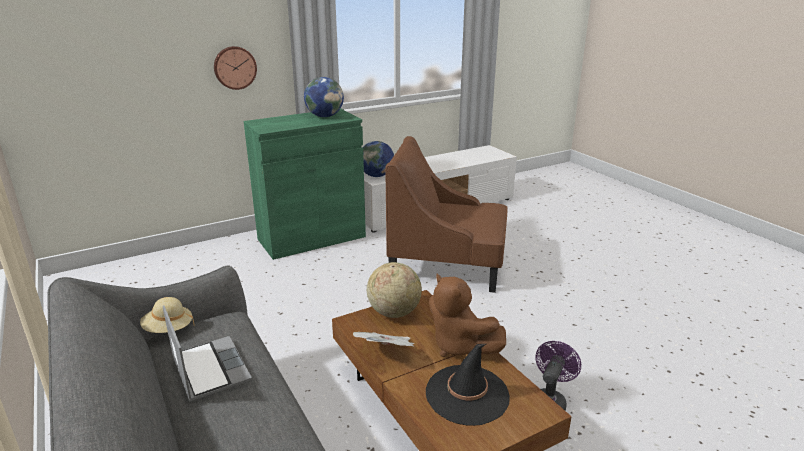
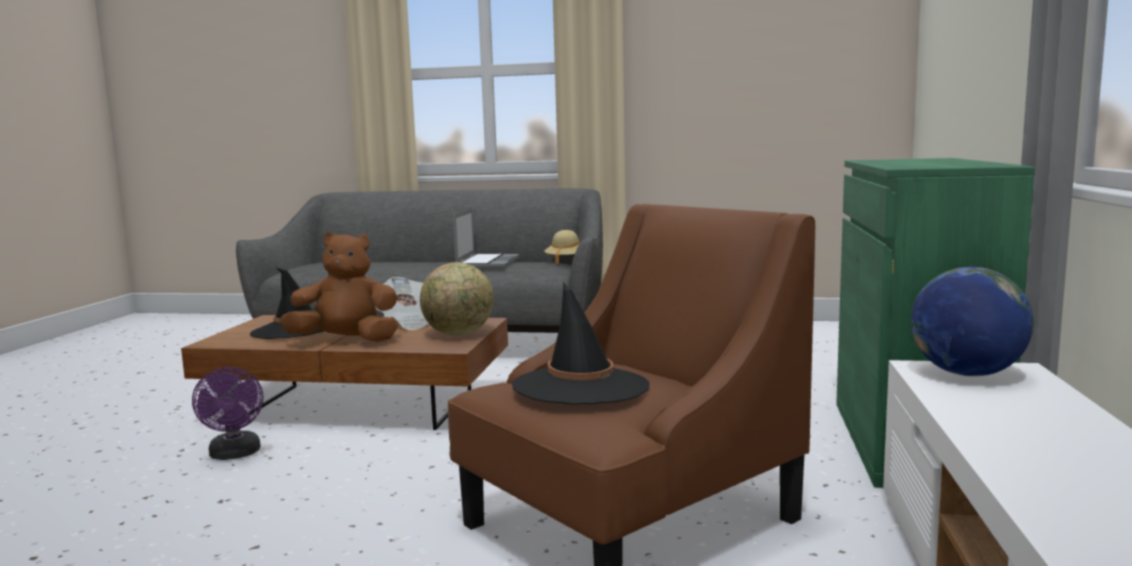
camera: 130 degrees right, 15 degrees down
(209, 369) = (487, 263): laptop -> laptop turned 90 degrees counterclockwise
(234, 67) = (1018, 57): wall clock -> none
(325, 116) = (942, 164): globe -> none
(471, 215) = (580, 386): none -> black hat

